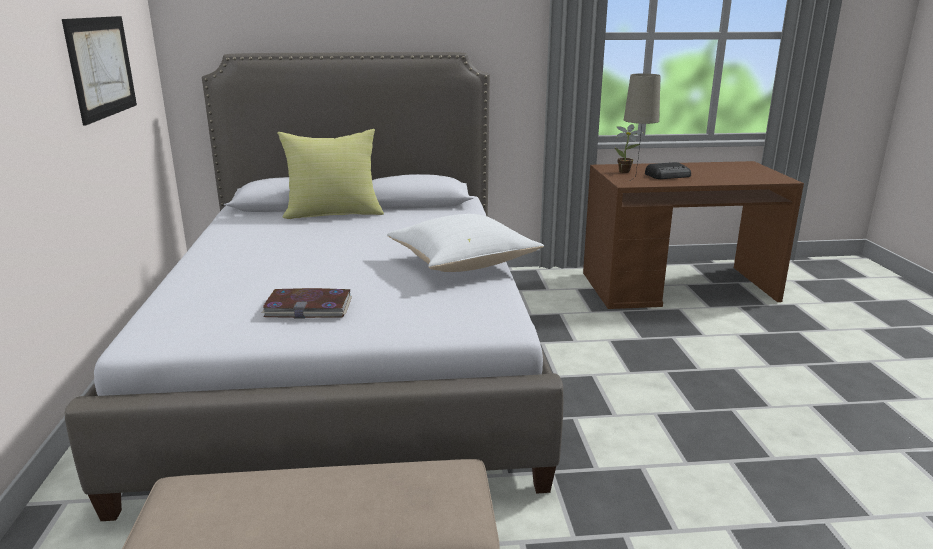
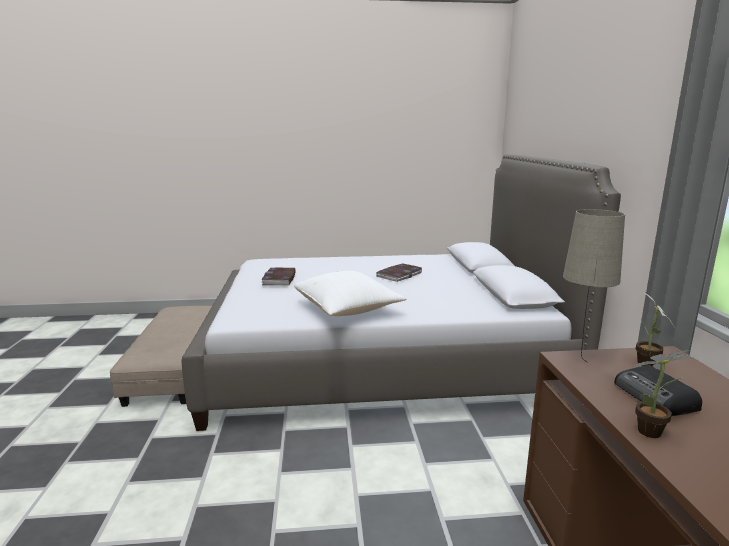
camera: 90 degrees right, 5 degrees down
(102, 67) = (407, 152): picture -> none
(321, 238) = (399, 274): none -> book
(334, 213) = (462, 274): yellow pillow -> none
(709, 180) = (653, 432): none -> potted plant

